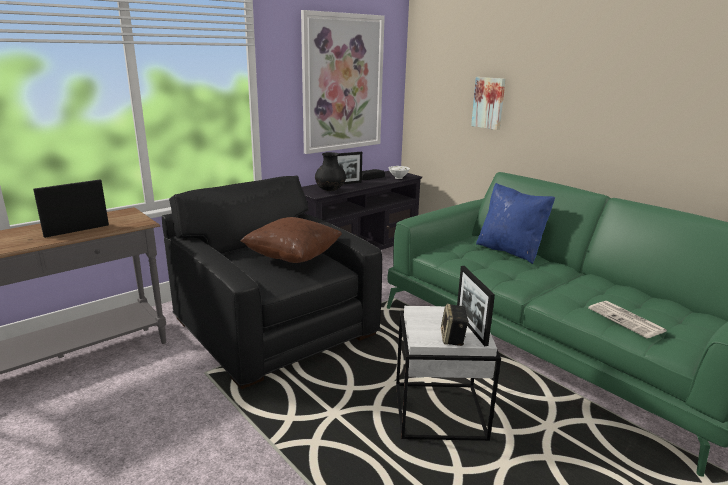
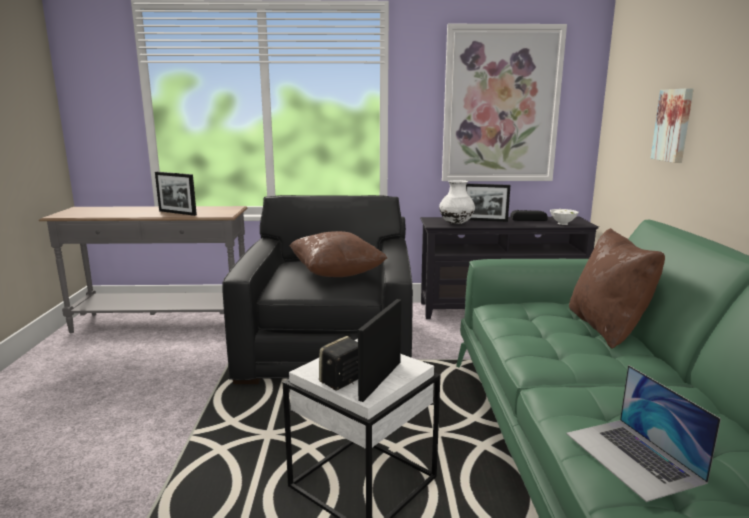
camera: 40 degrees right, 5 degrees down
(77, 230) = (177, 213): picture frame -> picture frame turned 150 degrees counterclockwise
(330, 190) = (456, 223): black vase -> white vase
(510, 251) = (607, 328): blue pillow -> brown pillow
(627, 320) = (632, 457): newspaper -> laptop

